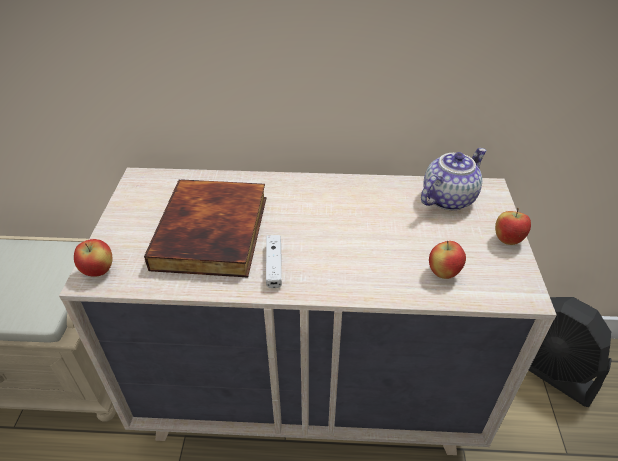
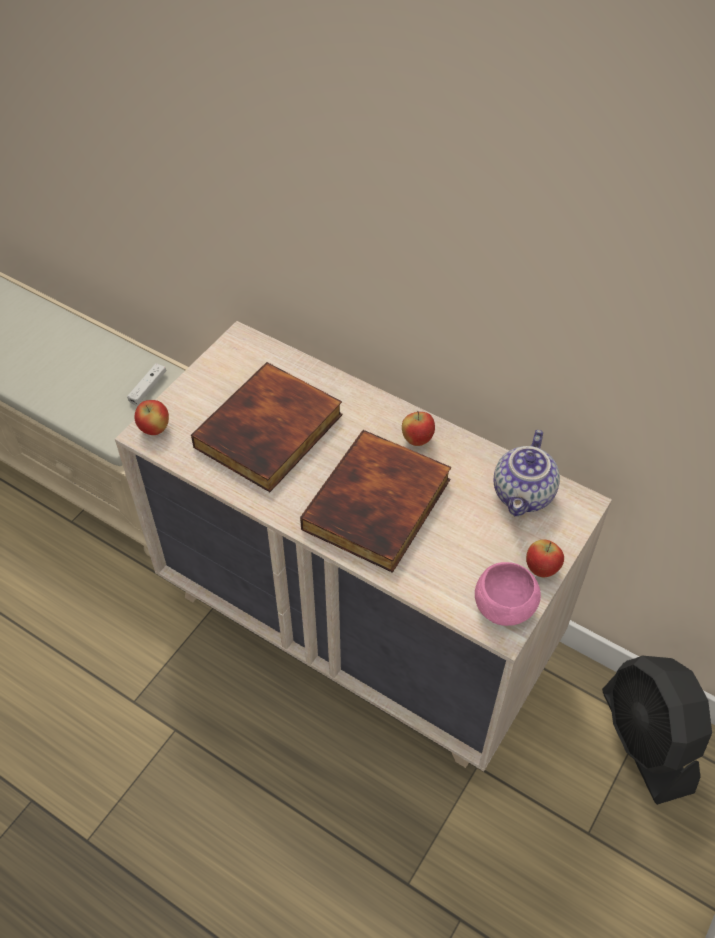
camera: 30 degrees right, 10 degrees up
(274, 265) = (299, 491): white game controller -> white game controller (148, 388)
(349, 249) = (379, 506): none -> book
(443, 273) = (445, 571): apple -> apple (417, 440)
(447, 198) = (524, 495): teapot -> teapot turned 120 degrees clockwise
(509, 278) = (503, 607): none -> pink bowl

